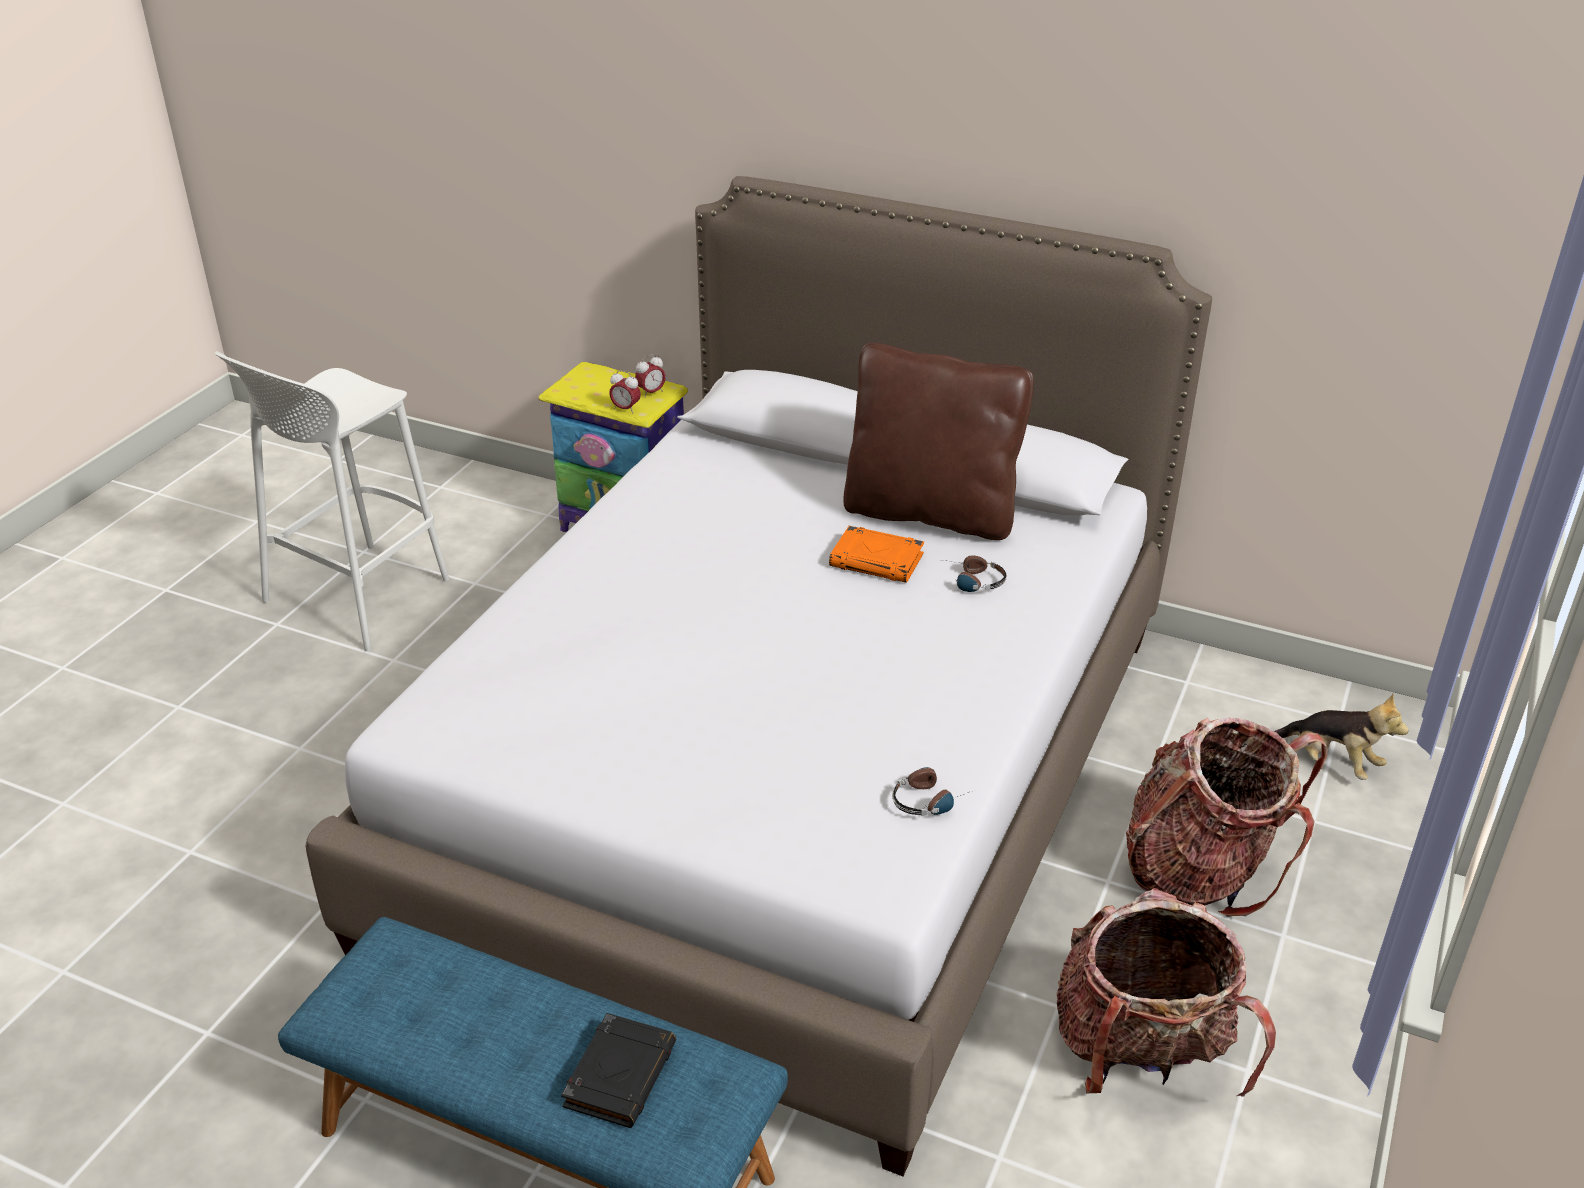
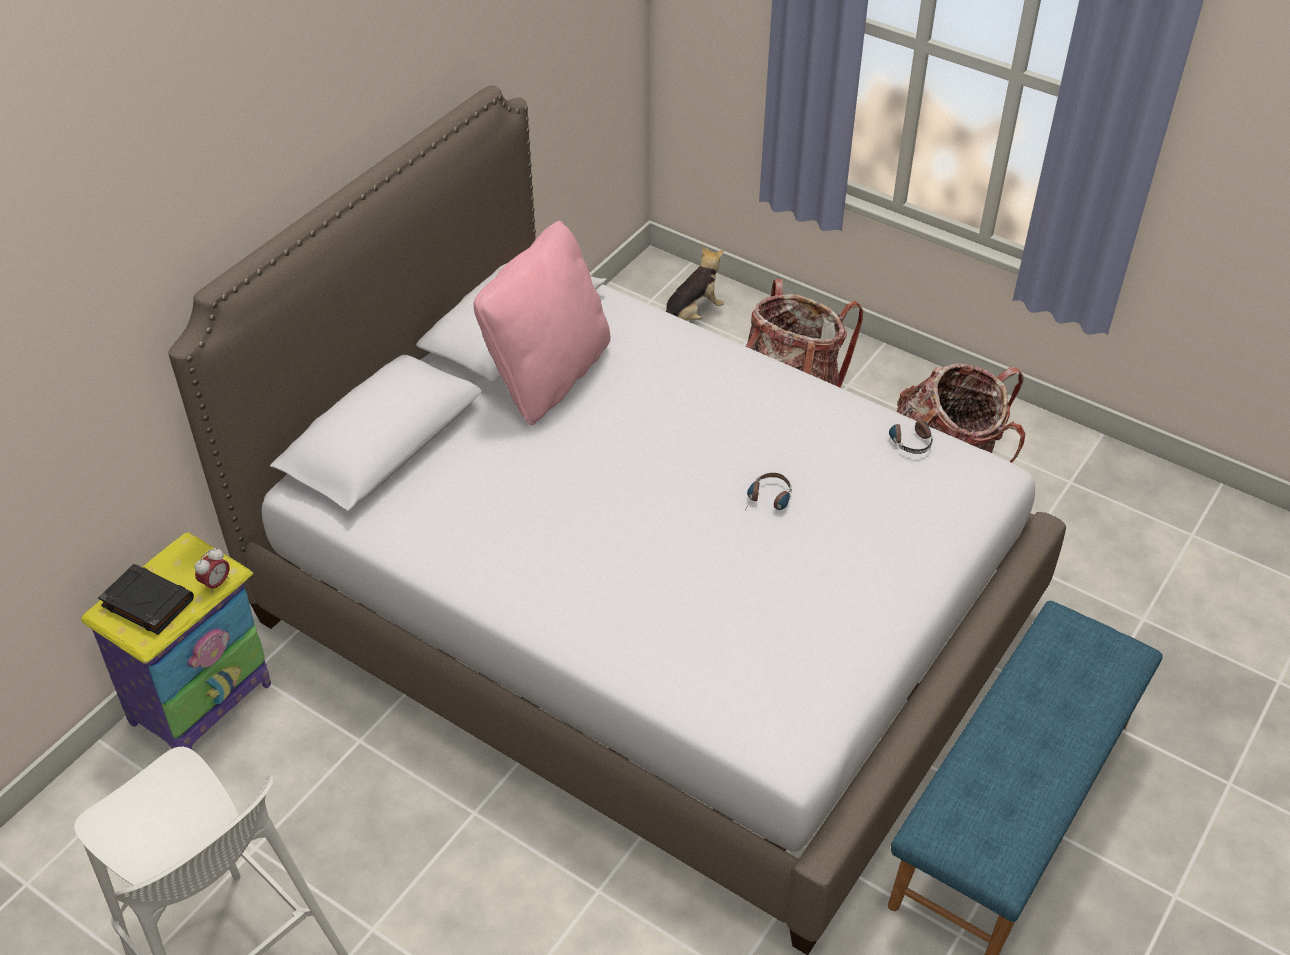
camera: 80 degrees left, 10 degrees up
(620, 1074) = (1068, 682): black book -> black book (147, 602)
(651, 393) = (190, 560): alarm clock -> none
(877, 560) = (611, 419): orange book -> none
(931, 512) = (548, 376): brown pillow -> pink pillow
(970, 581) = (654, 372): headphones -> headphones (768, 501)

